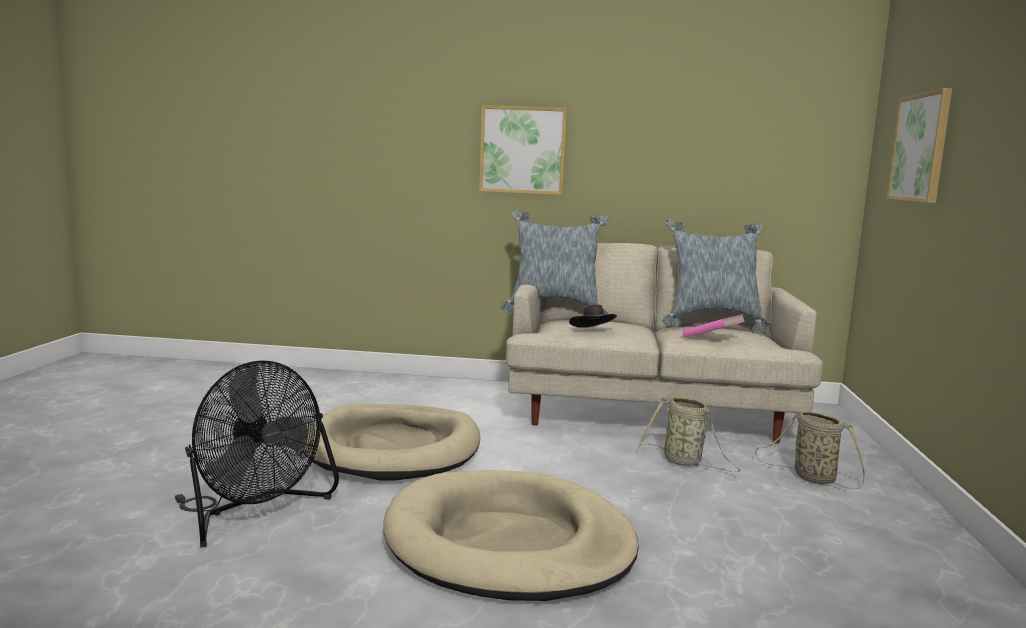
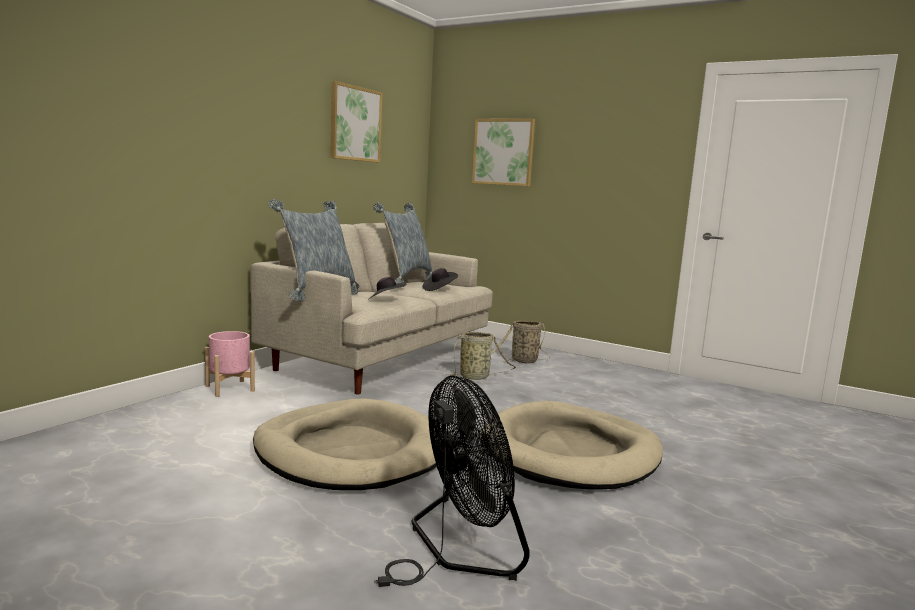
camera: 65 degrees left, 0 degrees up
(476, 387) = (229, 388): none -> pink planter
(522, 150) = (237, 136): picture -> picture (355, 124)
(712, 339) = (439, 289): pink book -> black hat

